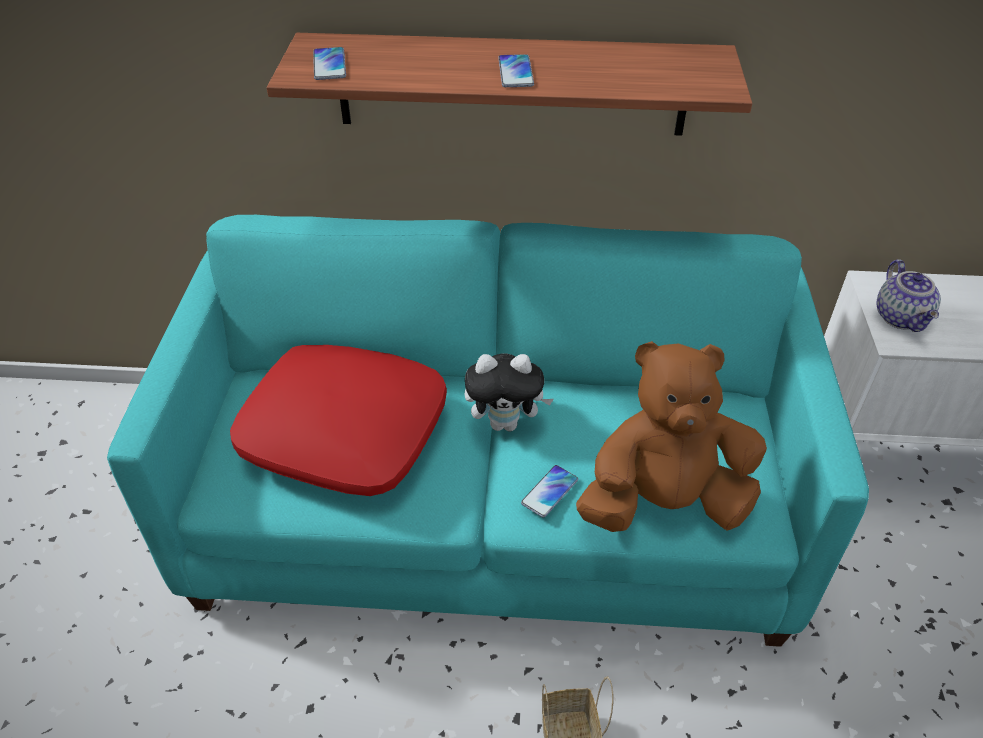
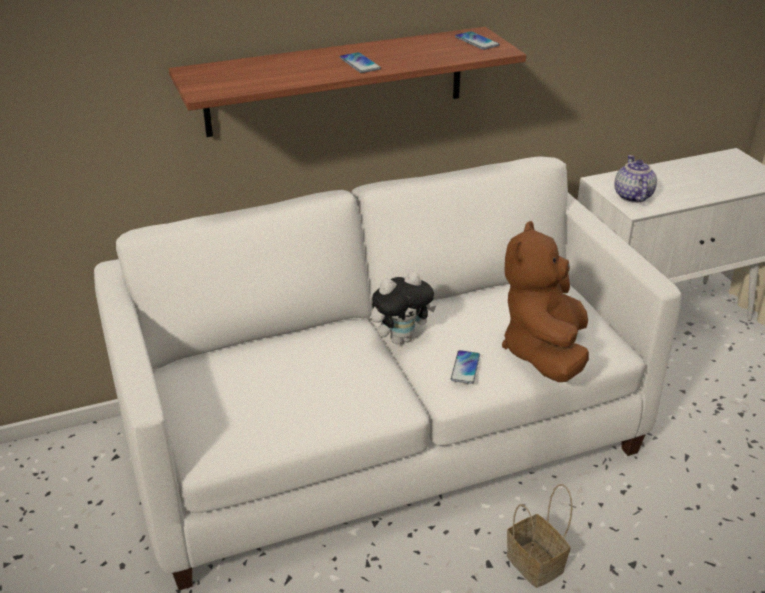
camera: 25 degrees left, 10 degrees down
(329, 65) = (220, 82): phone -> phone (476, 41)
(346, 430) = (285, 375): red pillow -> none
(493, 512) = (383, 438): turquoise sofa -> white sofa
(664, 502) = (544, 352): brown plush toy -> brown plush toy turned 45 degrees counterclockwise
(902, 318) = (631, 196): teapot -> teapot turned 150 degrees counterclockwise

